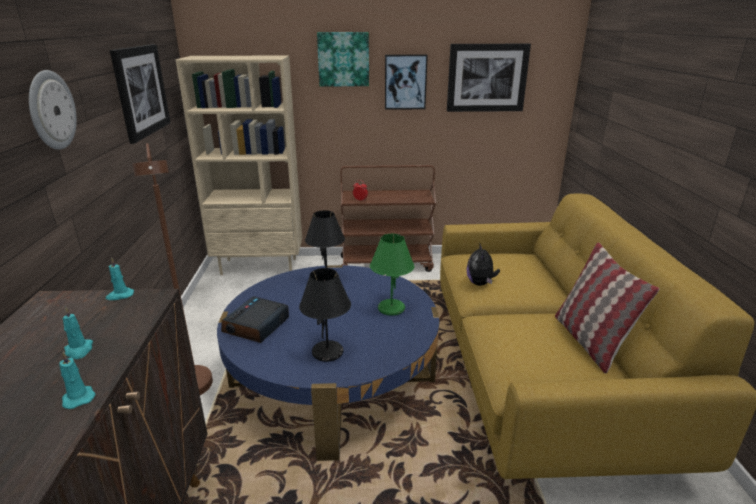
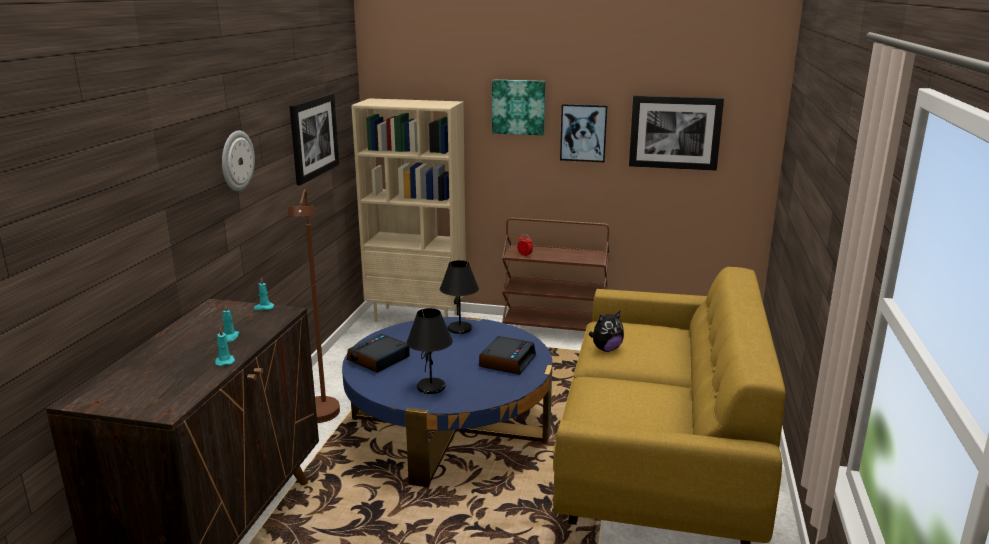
camera: 15 degrees right, 5 degrees down
(391, 308) = (507, 361): green table lamp -> alarm clock
(480, 283) = (606, 349): plush toy -> plush toy turned 135 degrees counterclockwise
(589, 341) = (677, 410): pillow -> none

